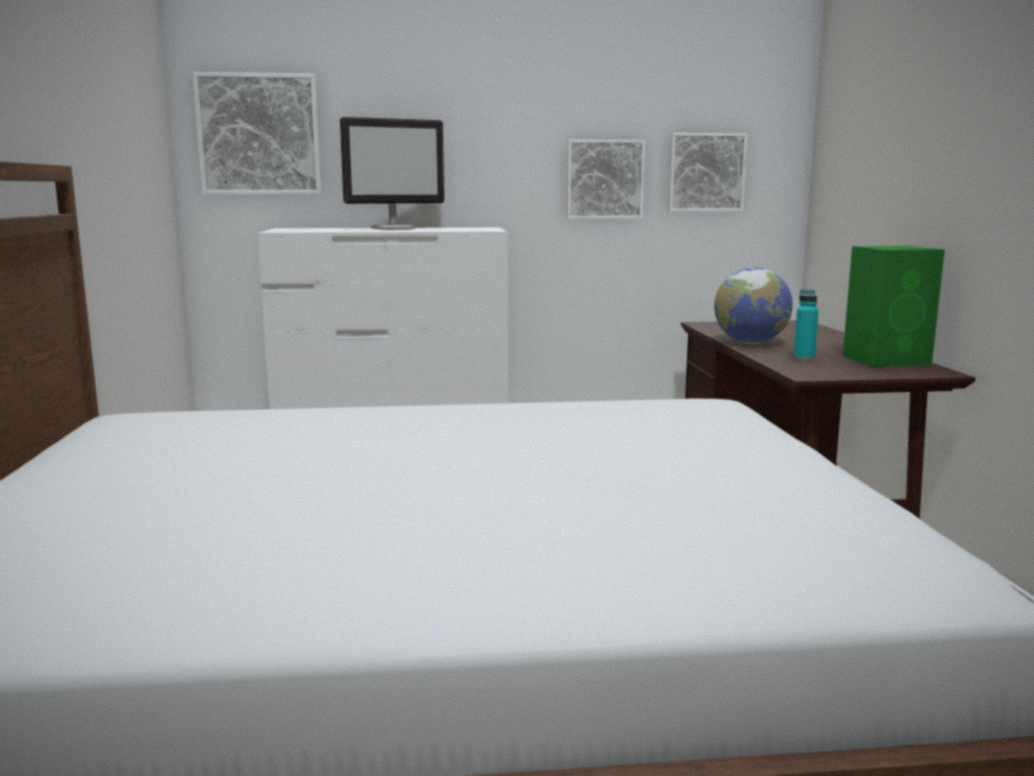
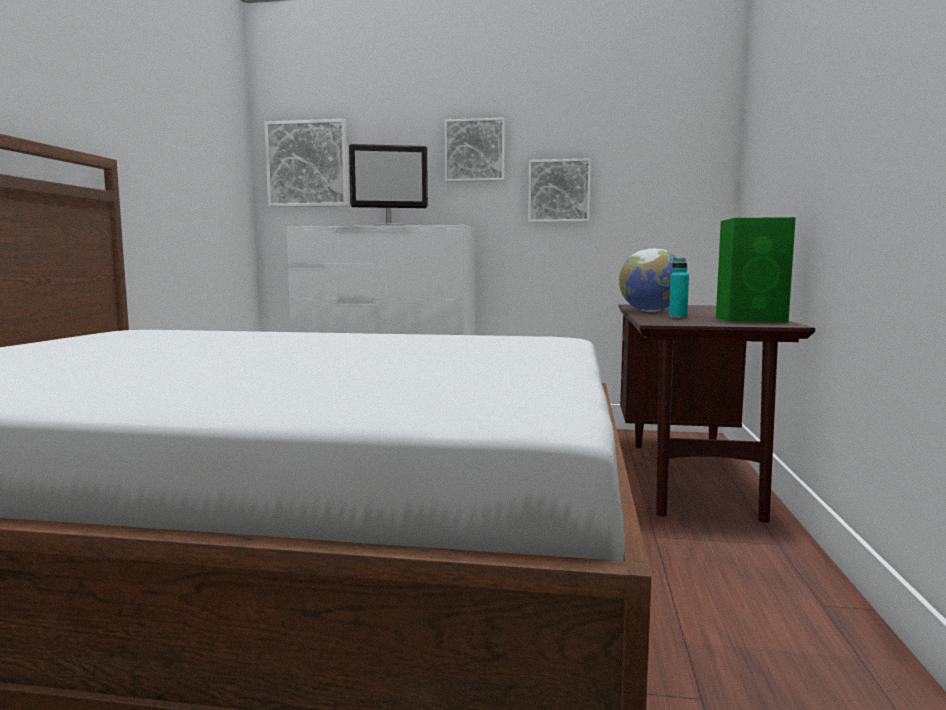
camera: 15 degrees right, 5 degrees down
(705, 172) = (643, 184): picture -> picture (475, 151)

